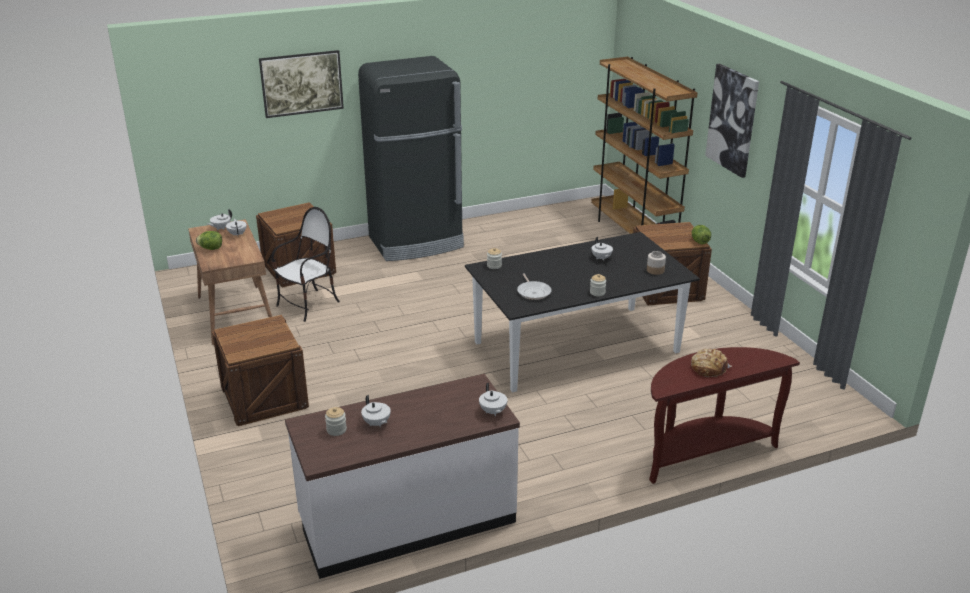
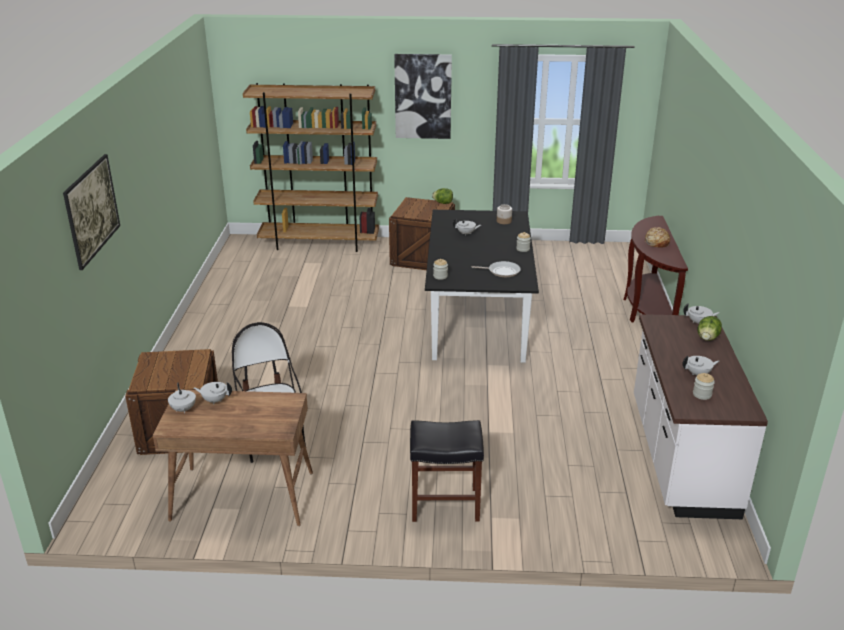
camera: 65 degrees left, 0 degrees up
(211, 248) = (235, 424): lettuce -> lettuce (707, 338)
(264, 399) = (444, 504): crate -> black stool
(416, 243) = (207, 345): black fridge -> none

